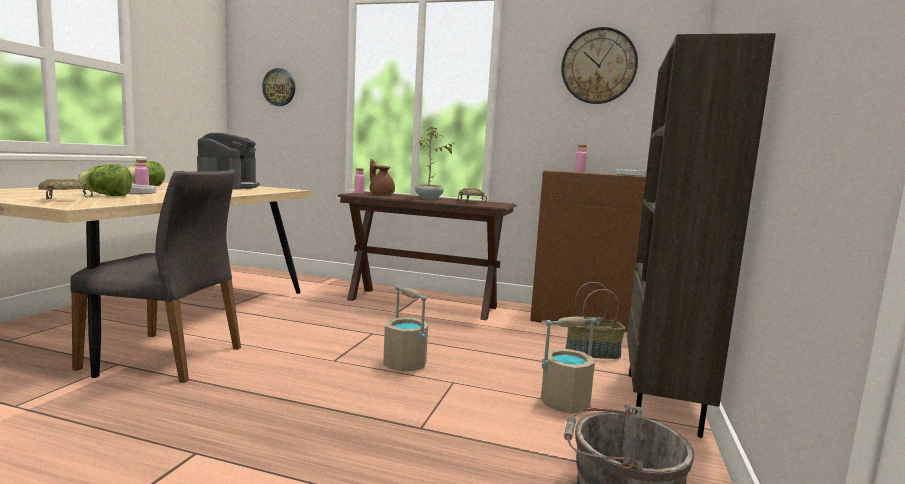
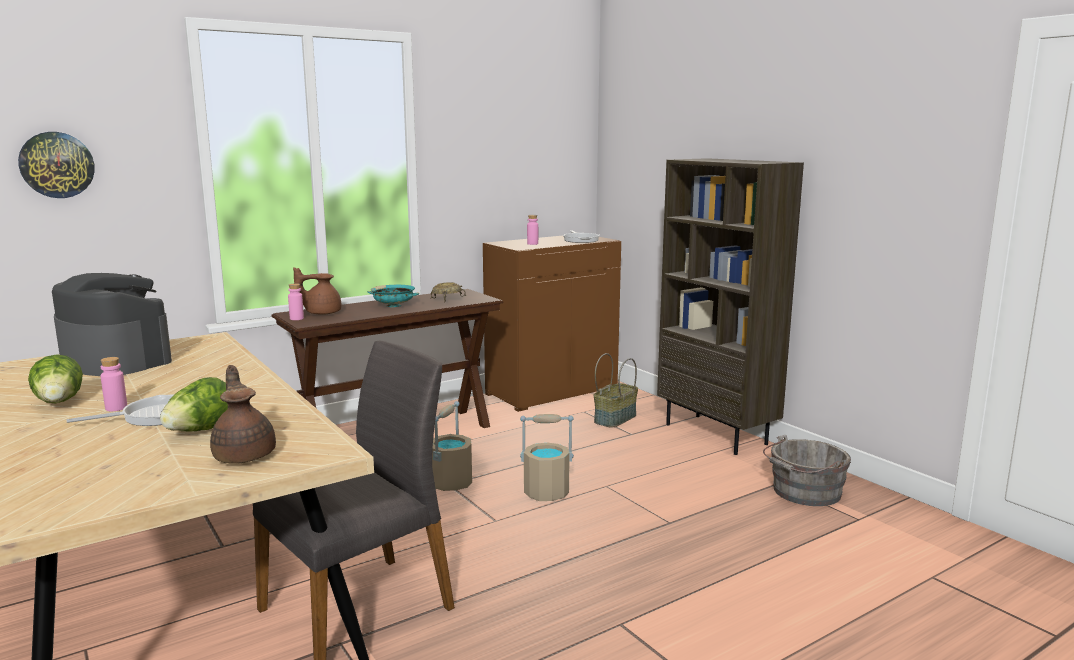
camera: 50 degrees left, 5 degrees up
(63, 200) = (245, 455): beige bowl -> brown teapot
(429, 198) = (393, 305): potted plant -> turquoise bowl
(565, 403) = (684, 462): beige bucket -> beige bucket (451, 482)
(598, 66) = (516, 124): wall clock -> none

